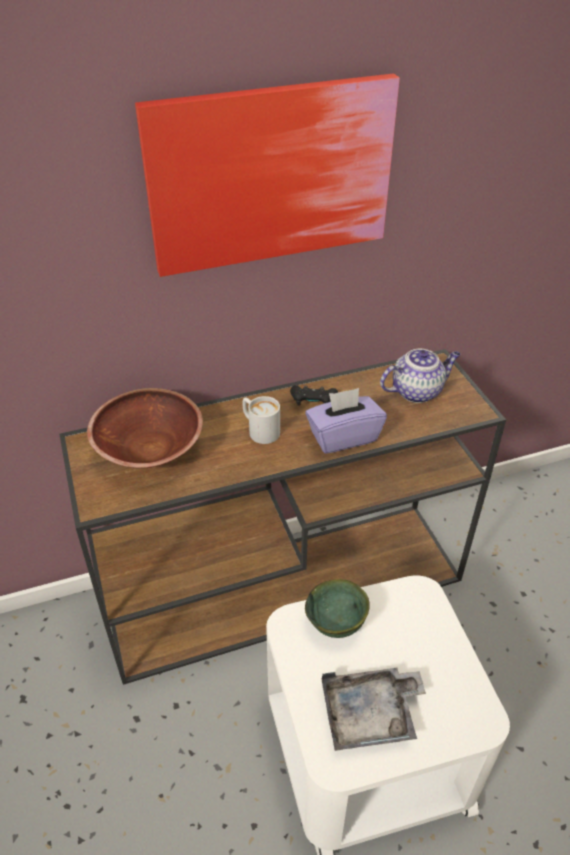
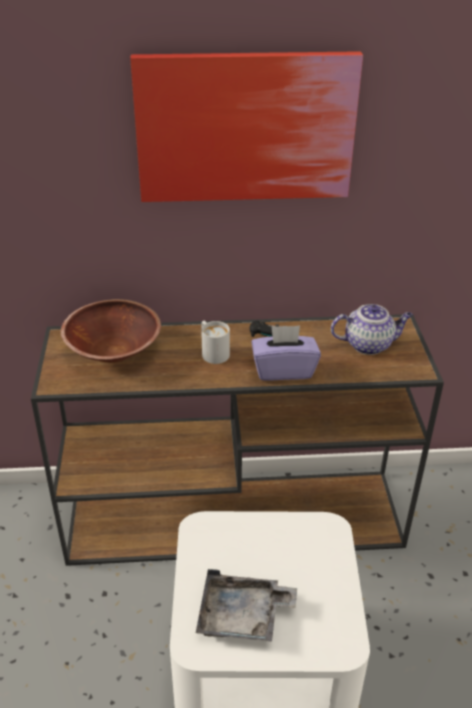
camera: 15 degrees right, 5 degrees down
(336, 625) = (241, 537): green bowl -> none

